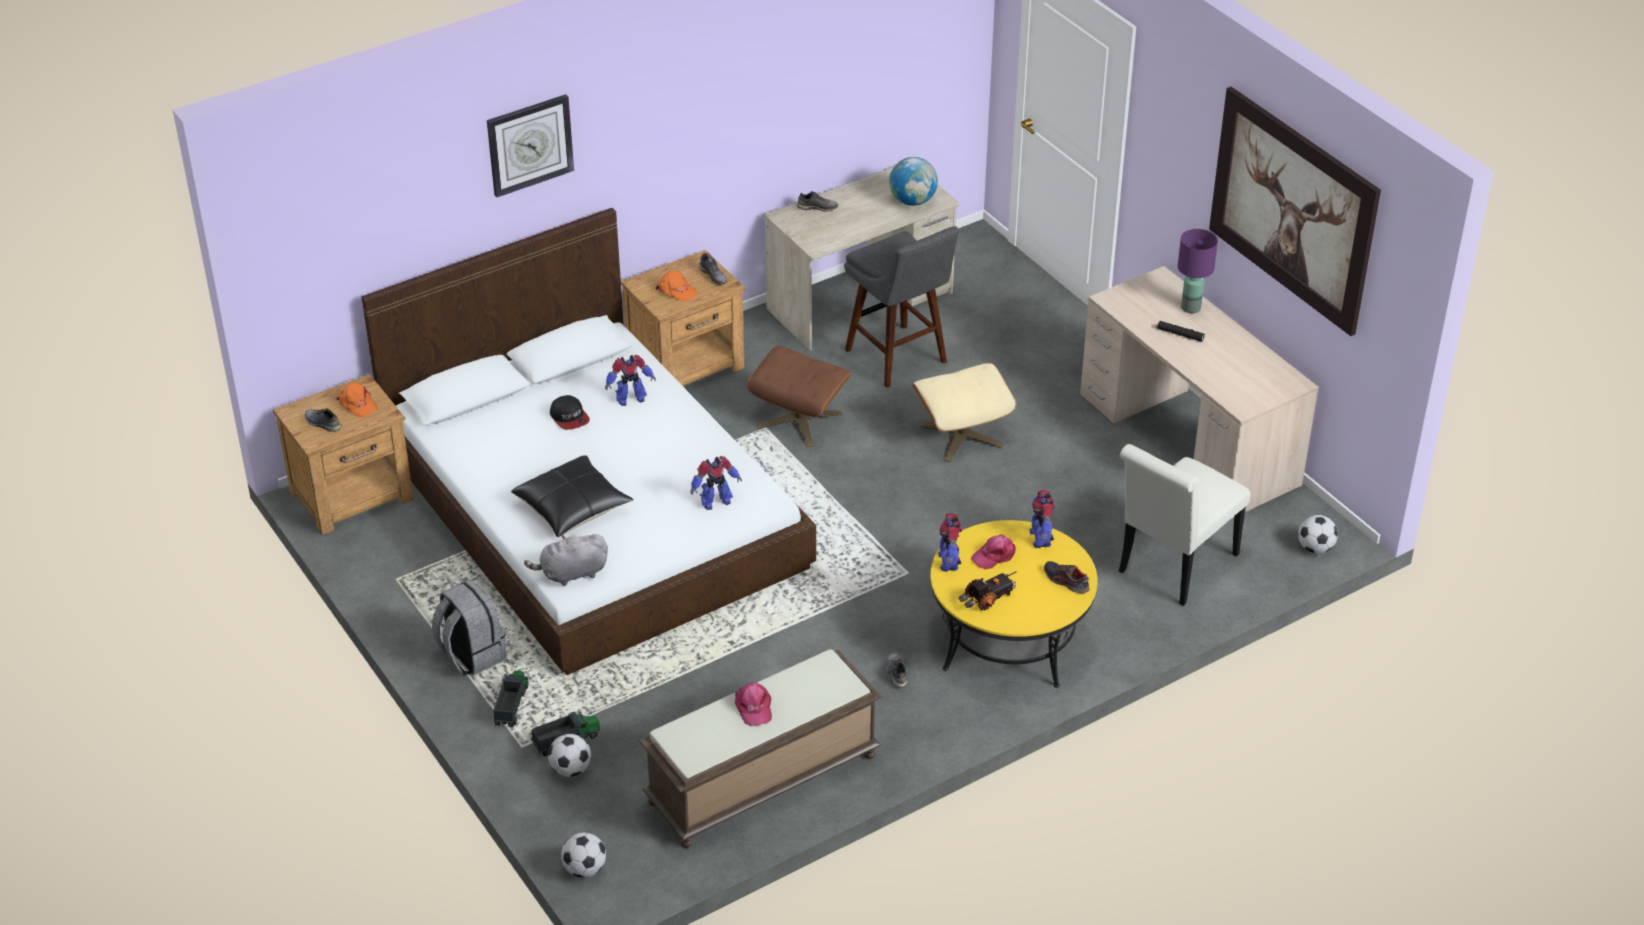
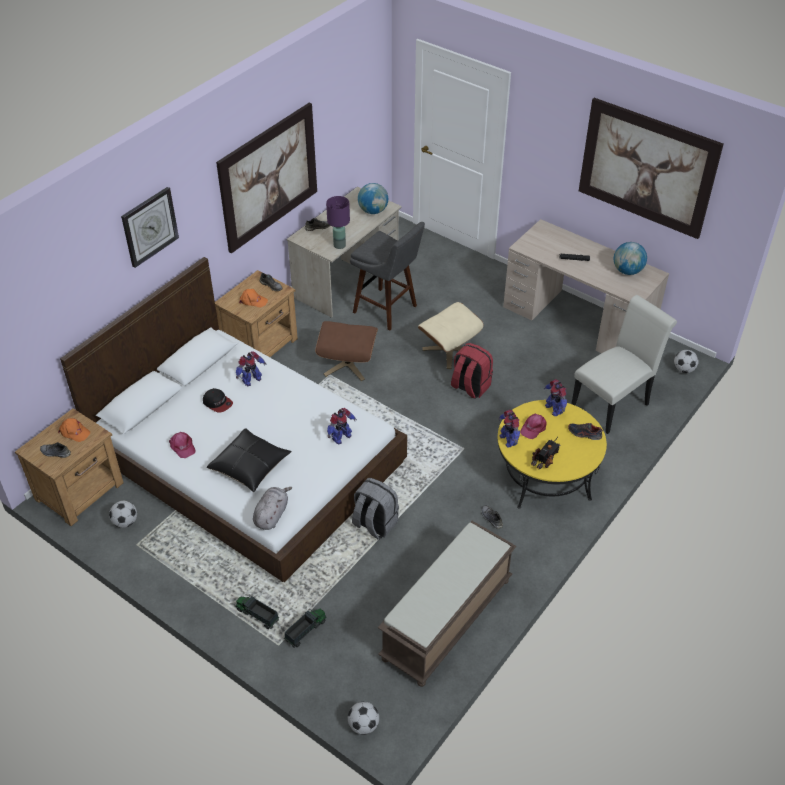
camera: 20 degrees left, 5 degrees up
(471, 655) = (213, 586): grey backpack -> grey backpack (374, 524)
(512, 705) = (257, 615): toy truck -> toy truck turned 45 degrees counterclockwise
(571, 574) = (272, 515): grey plush toy -> grey plush toy turned 150 degrees clockwise
(571, 769) = (319, 652): football -> football (125, 522)
(742, 114) = (268, 177): none -> picture
(753, 707) = (443, 580): pink cap -> pink cap (182, 447)
(964, 493) = (470, 387): none -> red backpack
(1173, 568) = (614, 403): white chair -> white chair turned 150 degrees counterclockwise
(1191, 307) = (570, 241): purple table lamp -> purple table lamp (339, 245)
(1253, 369) = (627, 271): none -> globe

